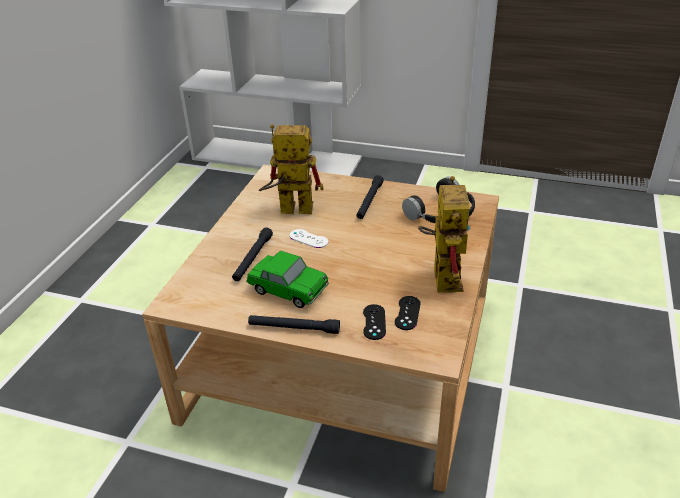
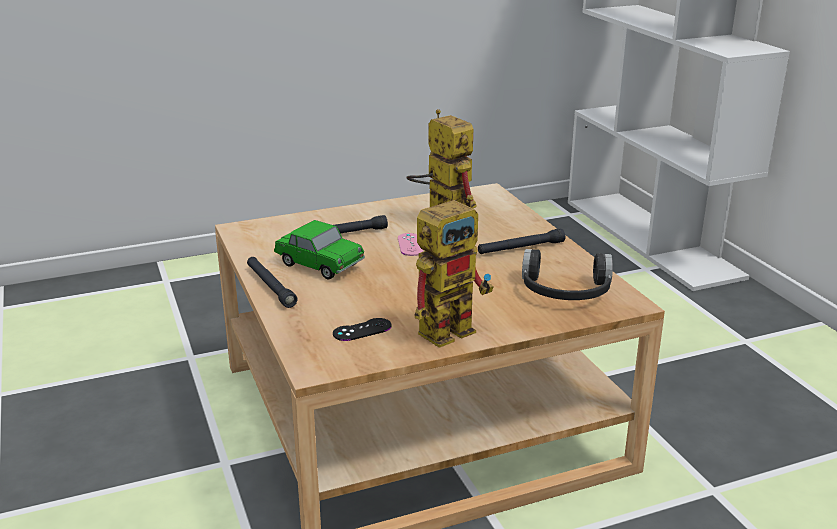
camera: 50 degrees right, 10 degrees down
(288, 290) = (319, 265): toy car -> toy car turned 45 degrees counterclockwise
(308, 239) = (410, 245): white game controller -> pink game controller
(374, 322) = (326, 318): black game controller -> none

